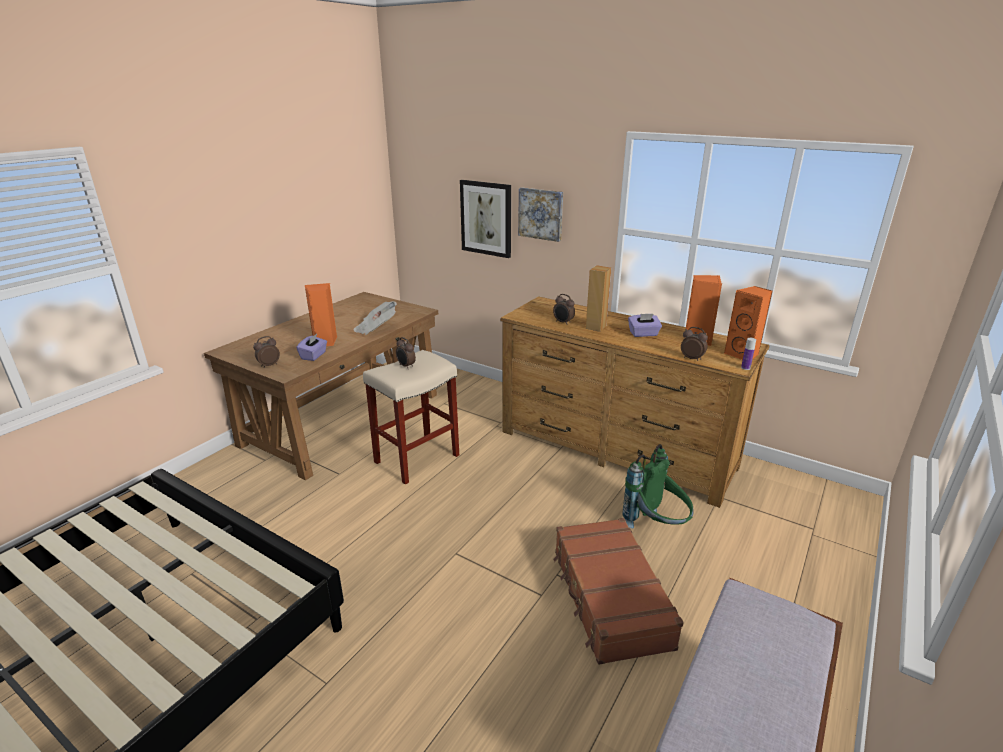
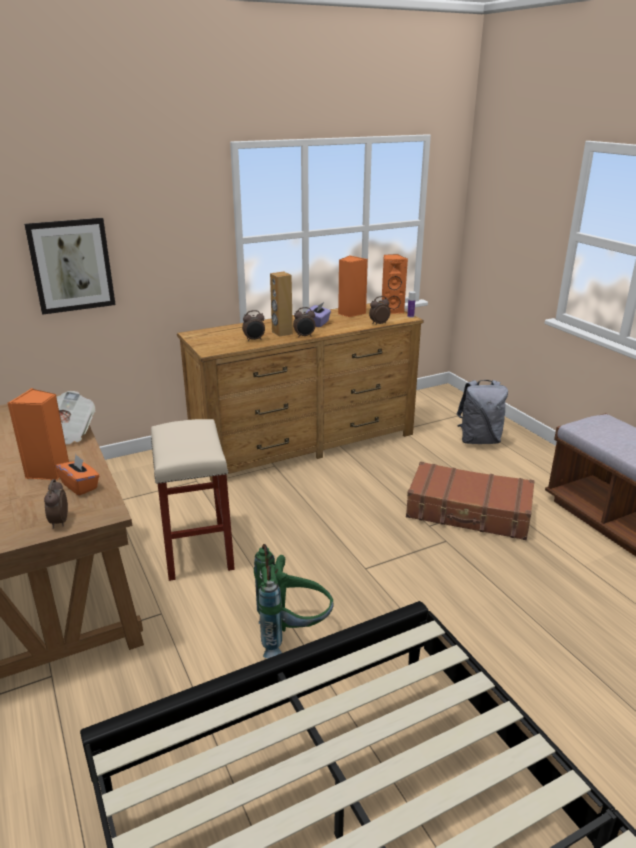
camera: 60 degrees left, 0 degrees up
(314, 356) = (80, 486): purple tissue box -> orange tissue box
(406, 366) = (183, 442): alarm clock -> alarm clock (304, 336)
(541, 213) = (147, 243): picture -> none
(656, 527) = (412, 465): green backpack -> green backpack (293, 634)
(777, 563) = (479, 440): none -> grey backpack

